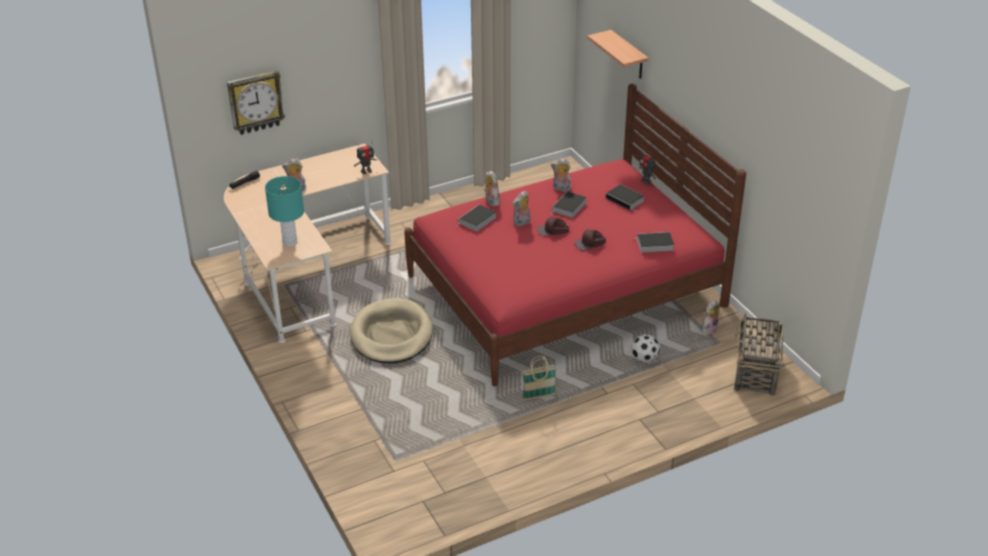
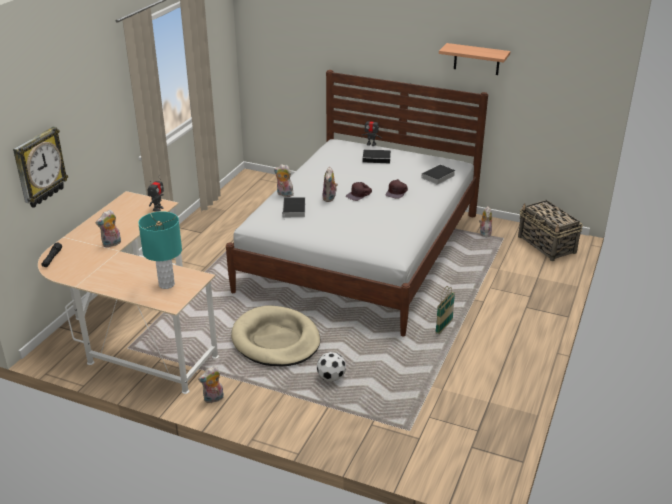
camera: 40 degrees left, 5 degrees down
(561, 188) = (322, 168): plush toy -> plush toy (213, 399)
(564, 291) = (361, 251): red bed -> white bed
(569, 207) = (347, 176): book -> none
(628, 55) = (316, 48): shelf -> shelf (476, 59)
(644, 358) = (473, 269): football -> football (331, 377)

